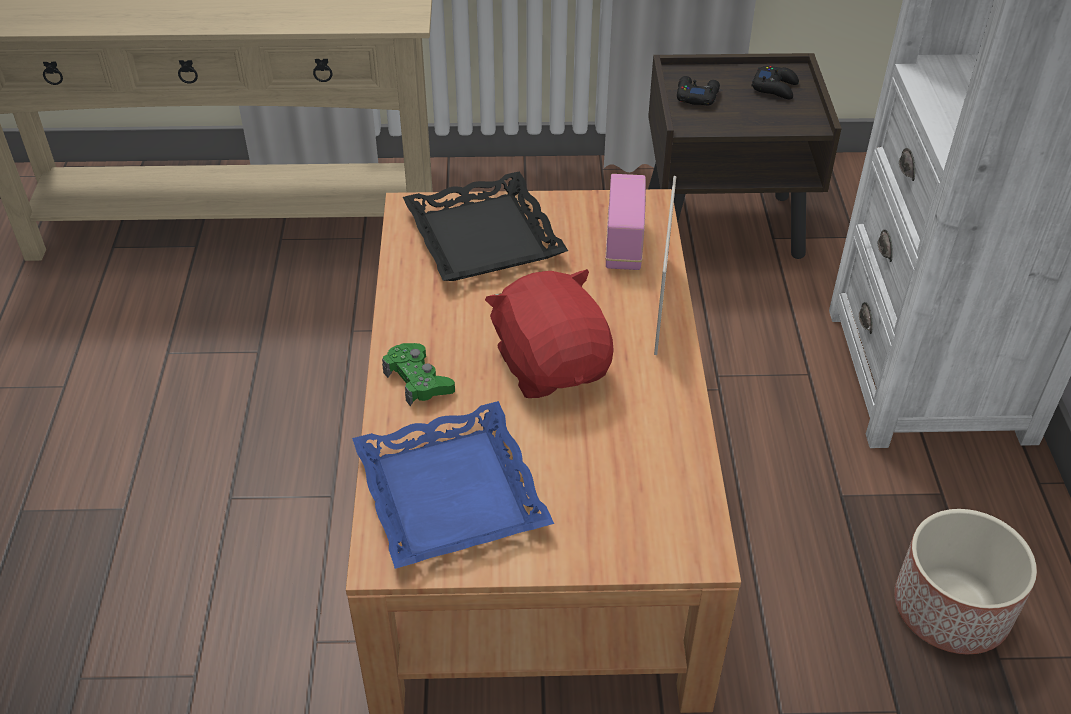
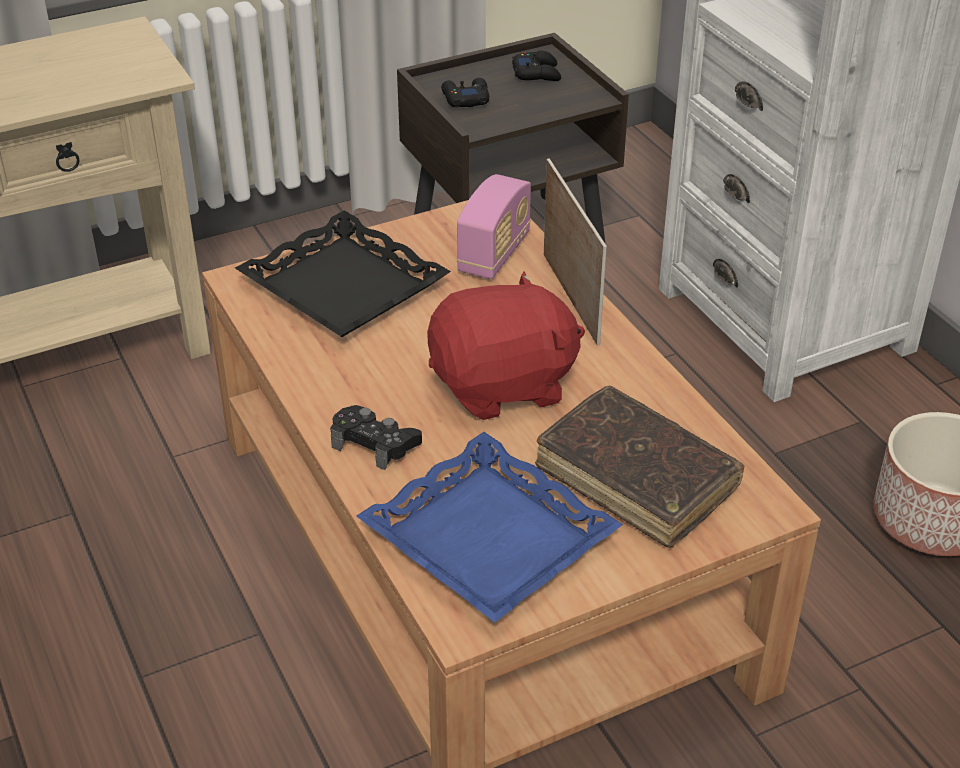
camera: 25 degrees left, 5 degrees down
(418, 380) = (375, 443): green game controller -> black game controller
(552, 365) = (503, 386): red plush toy -> red plush toy turned 120 degrees clockwise
(605, 486) = (636, 479): none -> brown book
(624, 244) = (494, 254): radio -> radio turned 45 degrees clockwise

